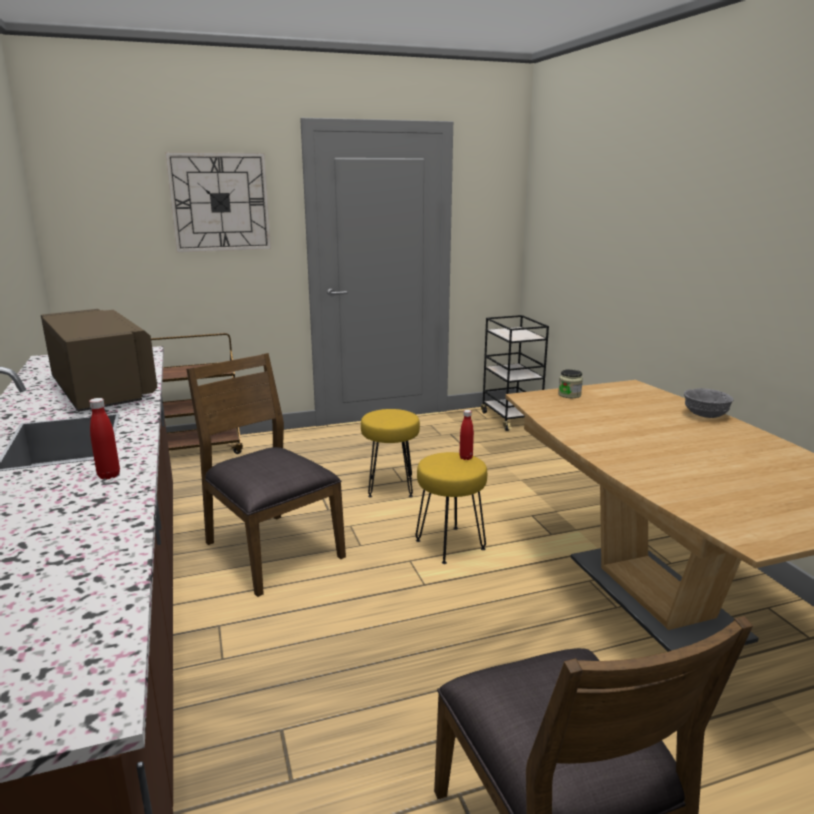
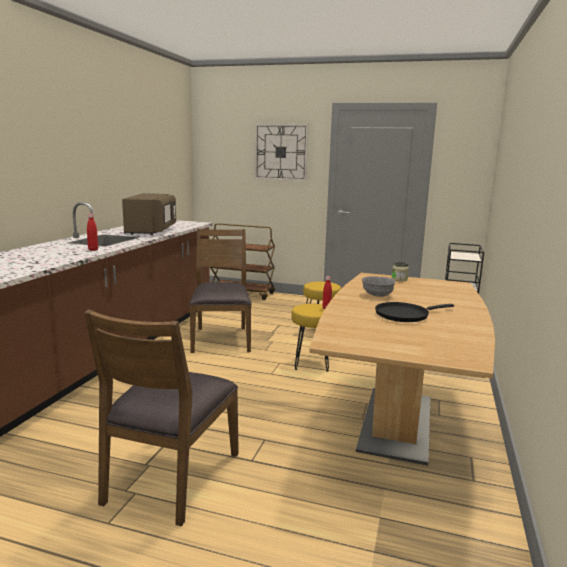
camera: 35 degrees right, 5 degrees down
(702, 456) = (404, 315): none -> black frying pan
(704, 415) = (466, 303): grey bowl -> grey bowl (377, 295)

